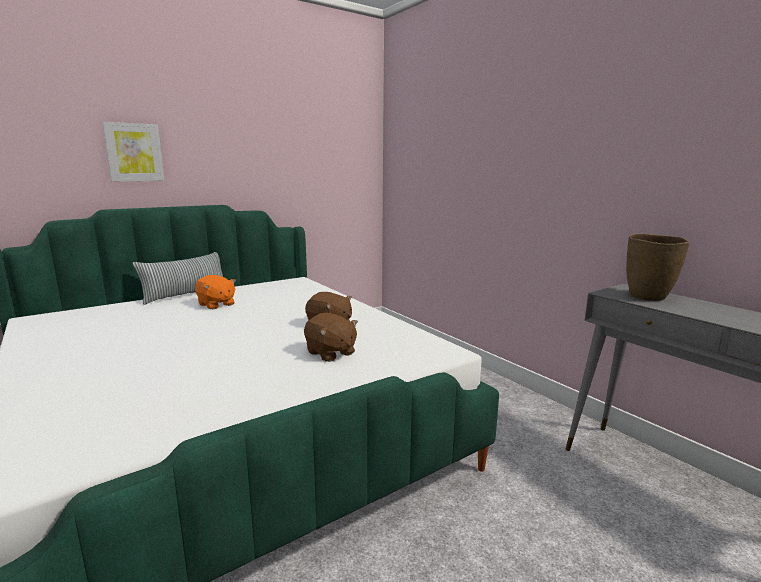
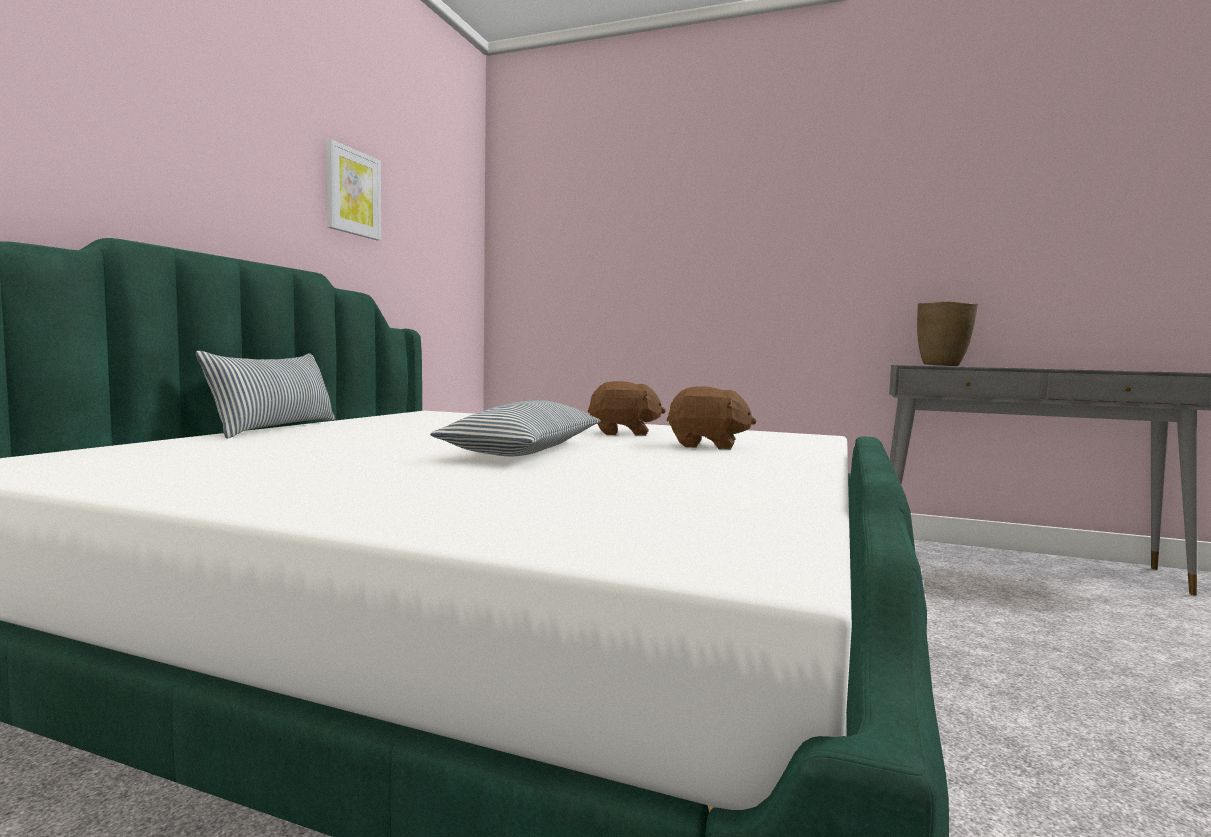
camera: 35 degrees left, 10 degrees down
(134, 152) = (166, 140): picture -> picture (352, 192)
(216, 304) = (379, 431): orange plush toy -> none
(222, 340) = (525, 450): none -> pillow

